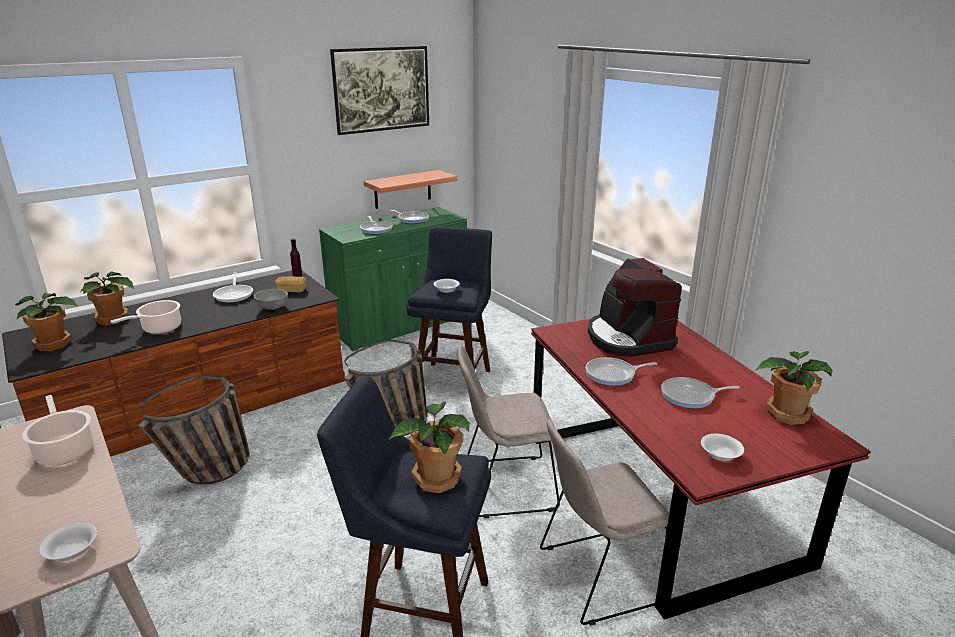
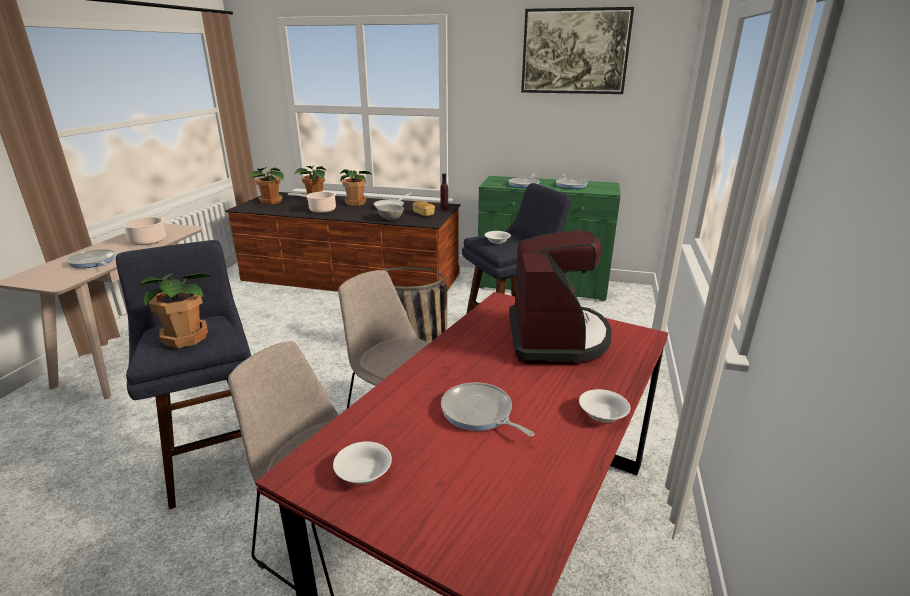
camera: 50 degrees right, 0 degrees up
(71, 551) = (52, 277): white bowl -> white bowl (602, 415)
(208, 476) = (285, 316): basket -> none
(402, 189) = (582, 157): shelf -> none
(613, 374) = (461, 355): frying pan -> frying pan (93, 262)
(628, 338) = (556, 338): coffee machine -> coffee machine turned 150 degrees clockwise
(786, 414) = (534, 502): potted plant -> potted plant (356, 203)

